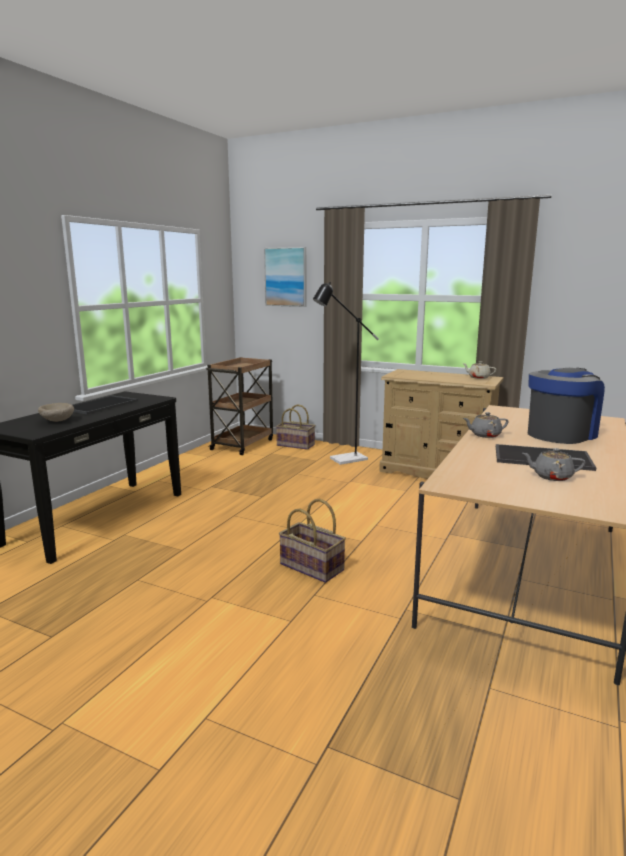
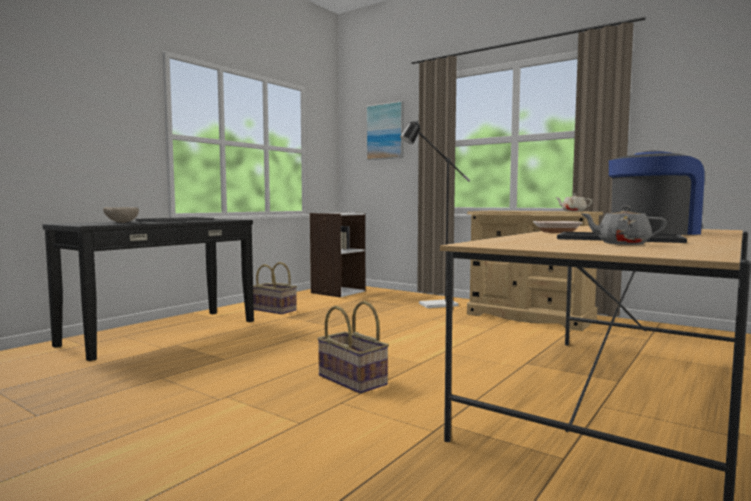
camera: 10 degrees right, 10 degrees down
(243, 444) = (337, 292): brown cart -> white bookcase
(296, 445) = (389, 294): basket -> basket (275, 310)
(484, 435) = (556, 232): grey teapot -> bowl

